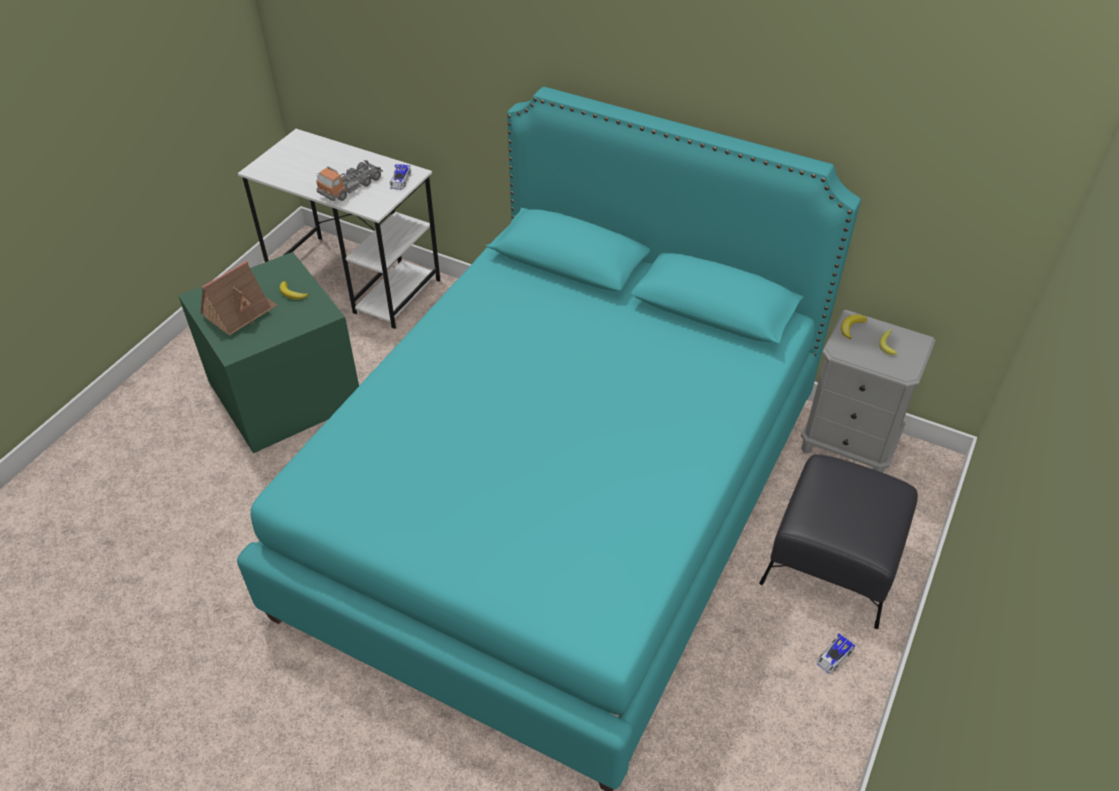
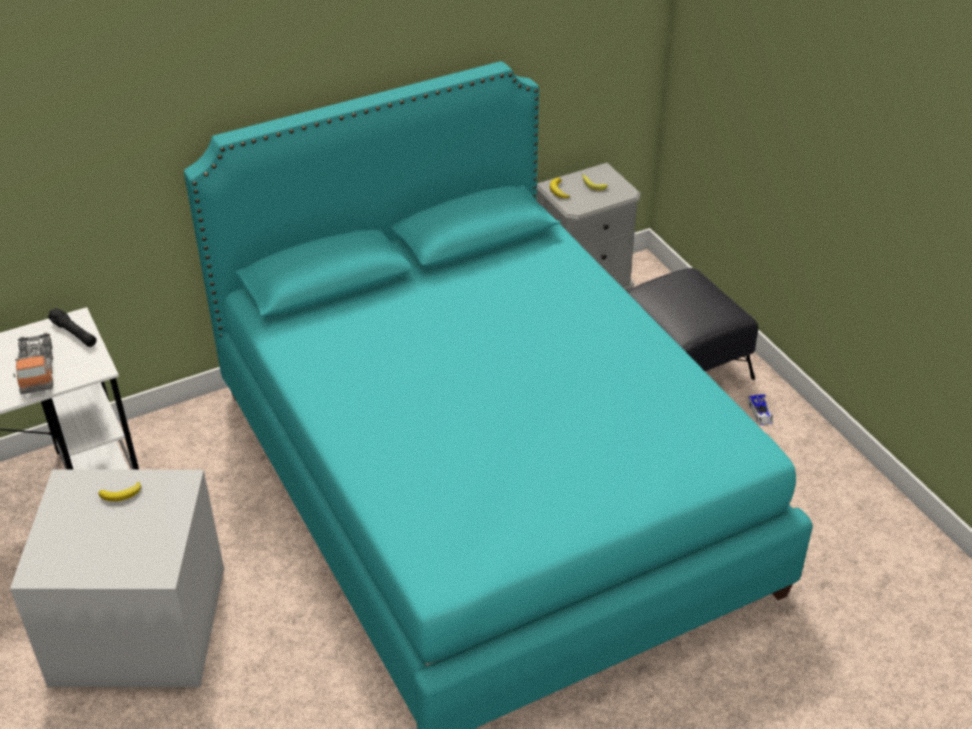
camera: 55 degrees left, 5 degrees down
(240, 312) = (103, 546): toy house -> none
(284, 394) = (141, 627): green storage box -> grey storage box
(400, 180) = (74, 333): toy car -> black flashlight

